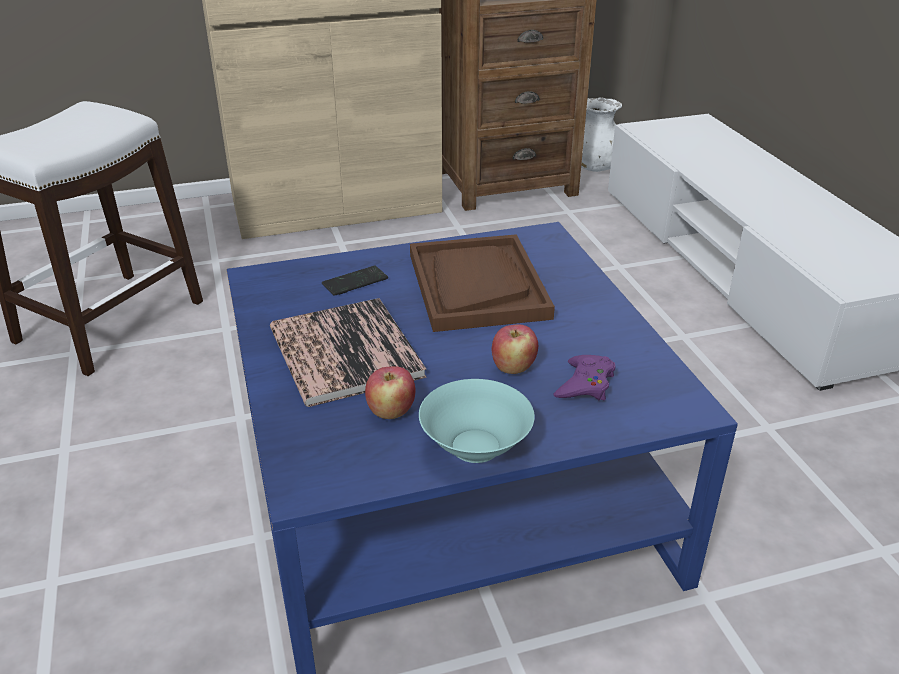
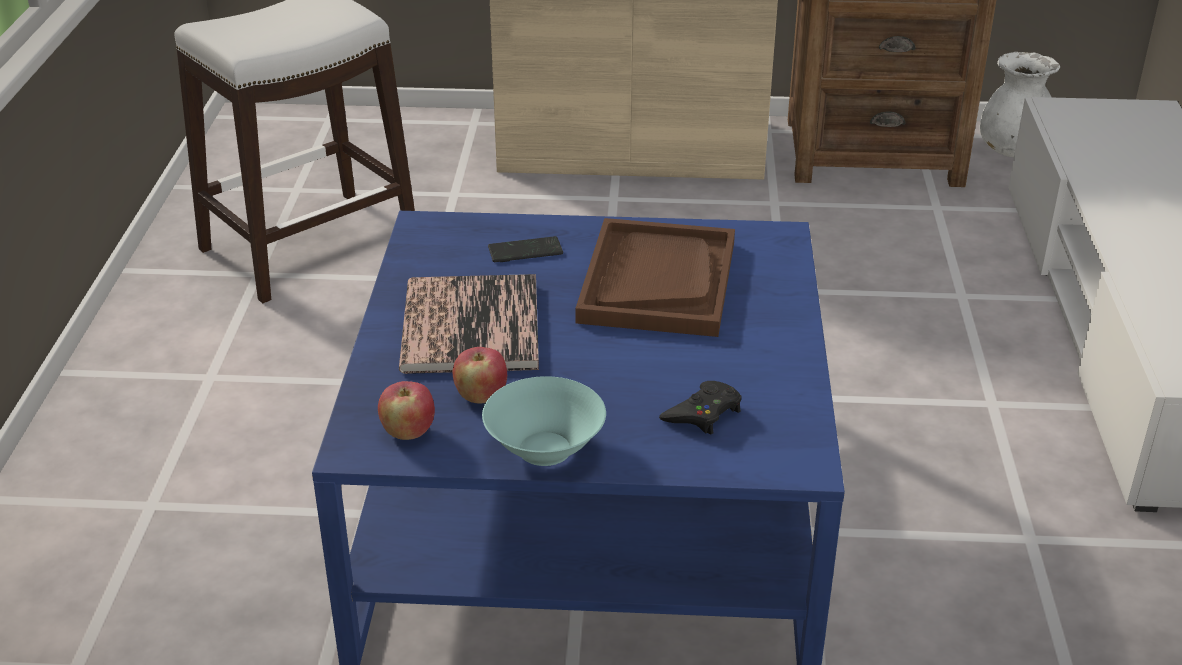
camera: 20 degrees right, 0 degrees up
(513, 368) = (637, 379): apple -> apple (408, 432)
(585, 384) = (703, 413): purple game controller -> black game controller

